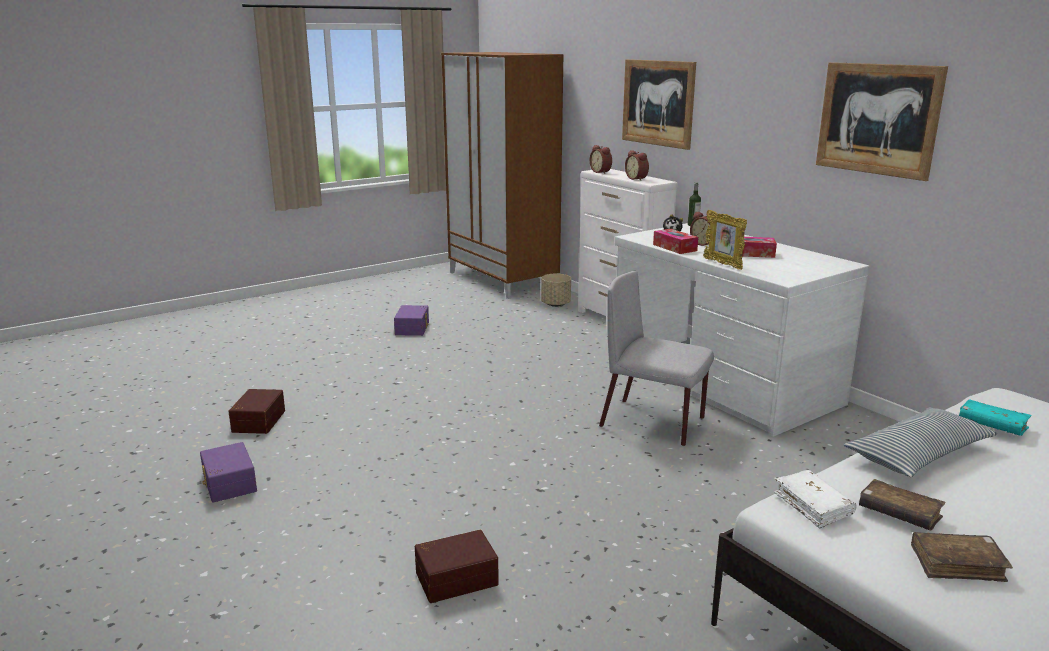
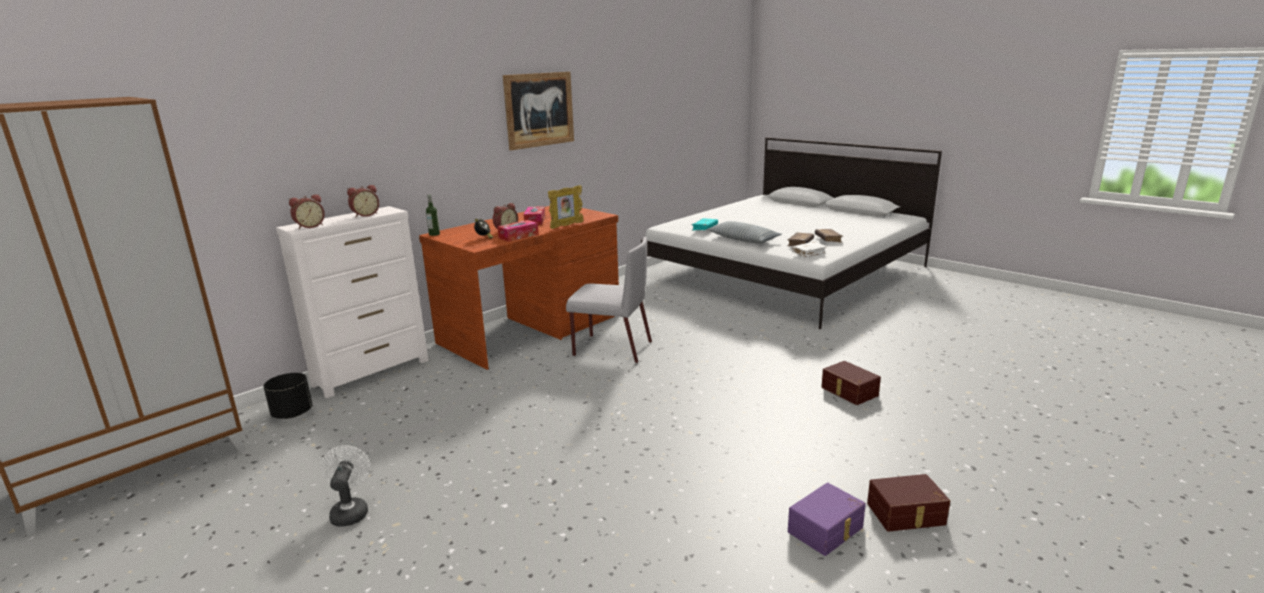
camera: 100 degrees left, 0 degrees up
(257, 421) = (688, 563): brown storage box -> brown storage box (906, 514)
(413, 328) = (350, 511): purple storage box -> white fan
(556, 304) = (292, 414): beige planter -> black planter
(654, 422) = (611, 348): grey chair -> grey chair turned 90 degrees counterclockwise
(658, 103) = (336, 134): picture -> none
(722, 382) = (532, 329): white desk -> brown desk

